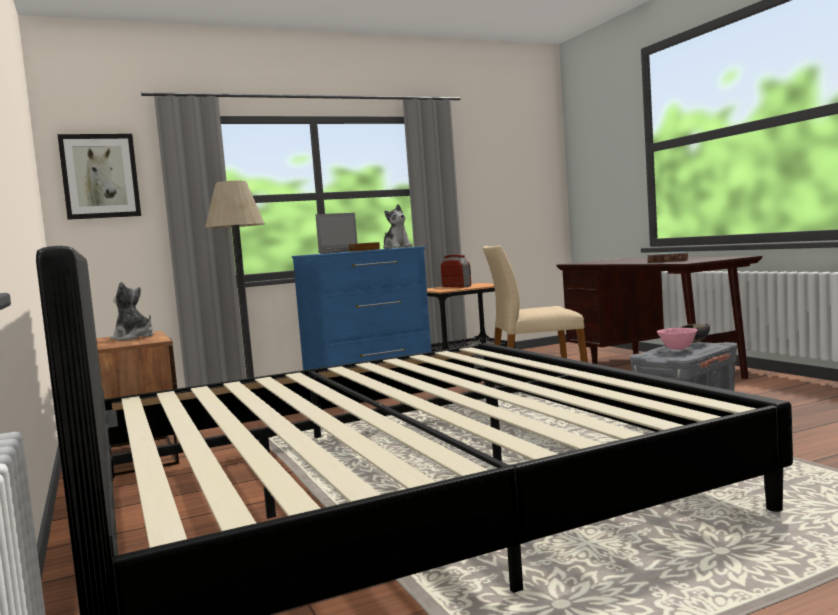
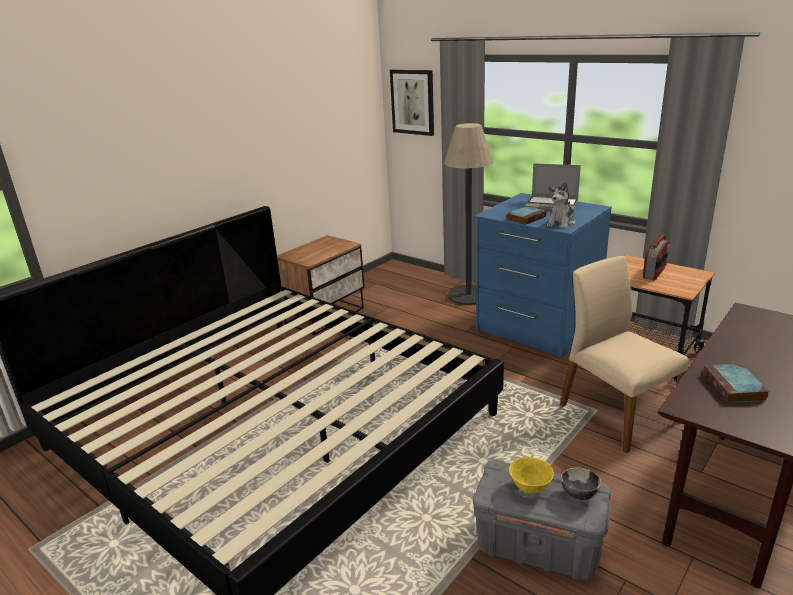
camera: 65 degrees right, 20 degrees up
(133, 337) = (326, 248): plush toy -> none
(677, 349) = (530, 487): pink bowl -> yellow bowl

